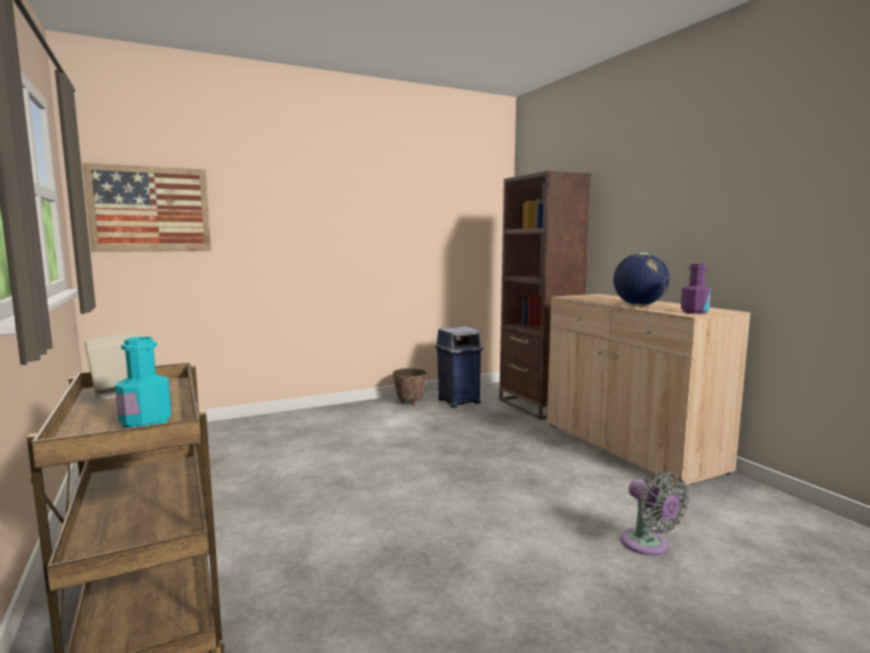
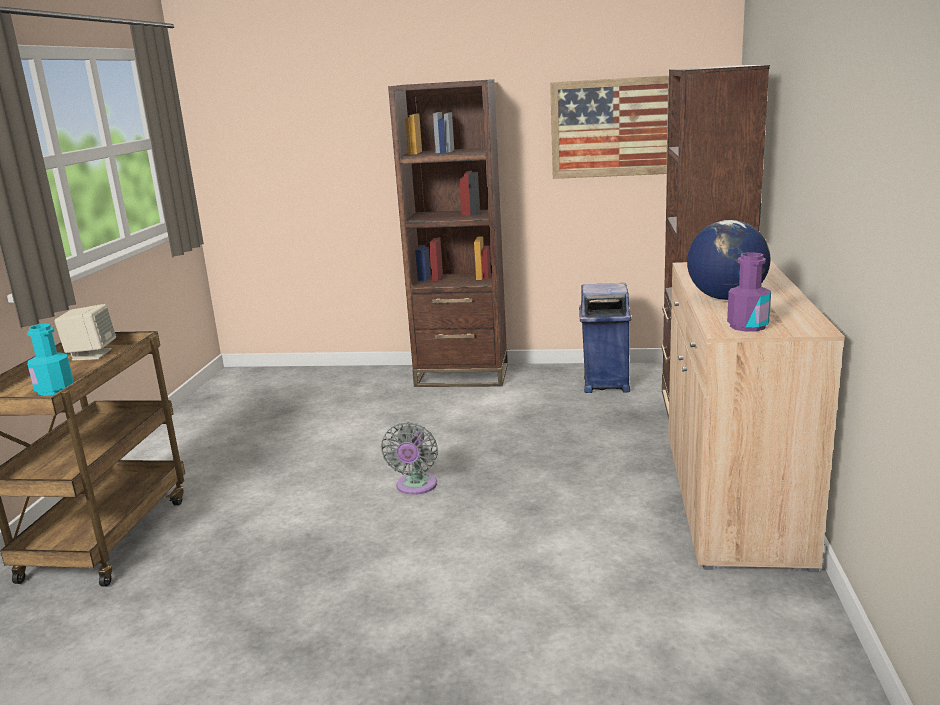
camera: 35 degrees right, 10 degrees up
(150, 209) = (255, 139): picture -> picture (612, 128)
(346, 411) = (462, 375): none -> brown bookcase
(410, 402) = (545, 376): planter -> none
(648, 545) = (543, 615): grey fan -> grey fan (415, 487)

